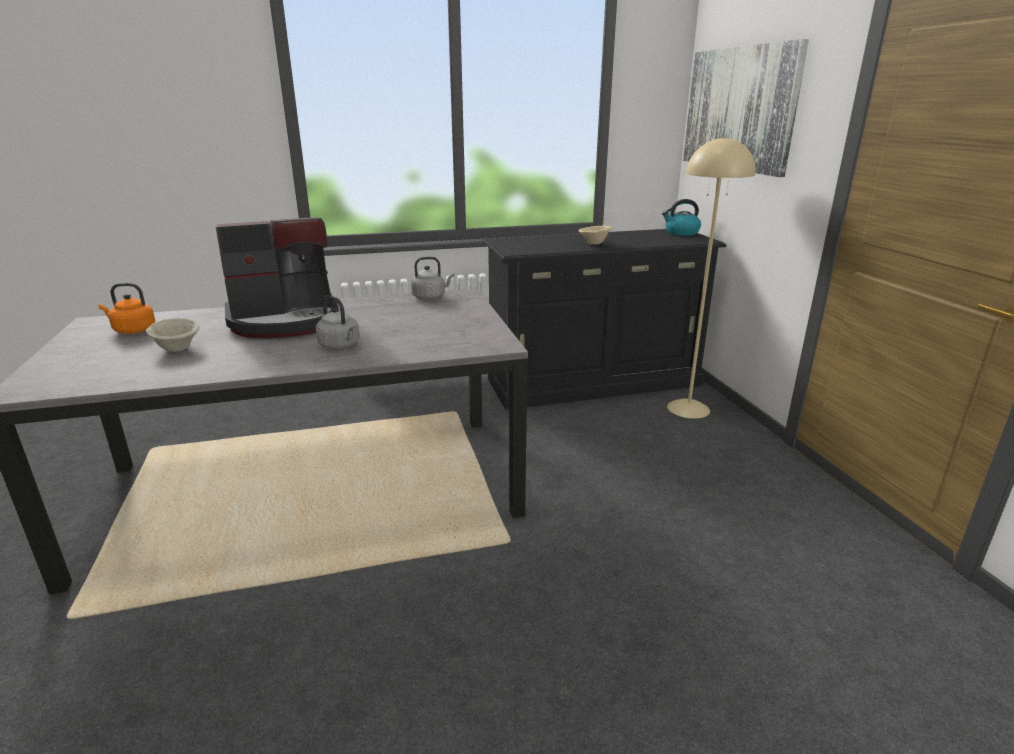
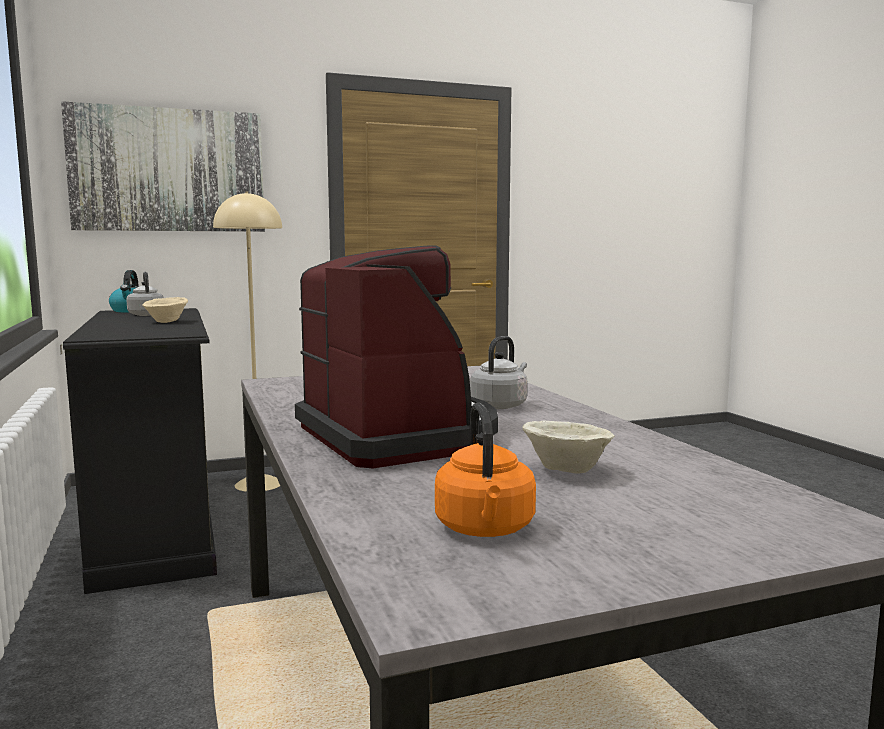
camera: 95 degrees left, 15 degrees down
(430, 297) = (279, 390): grey kettle -> grey kettle (146, 315)

